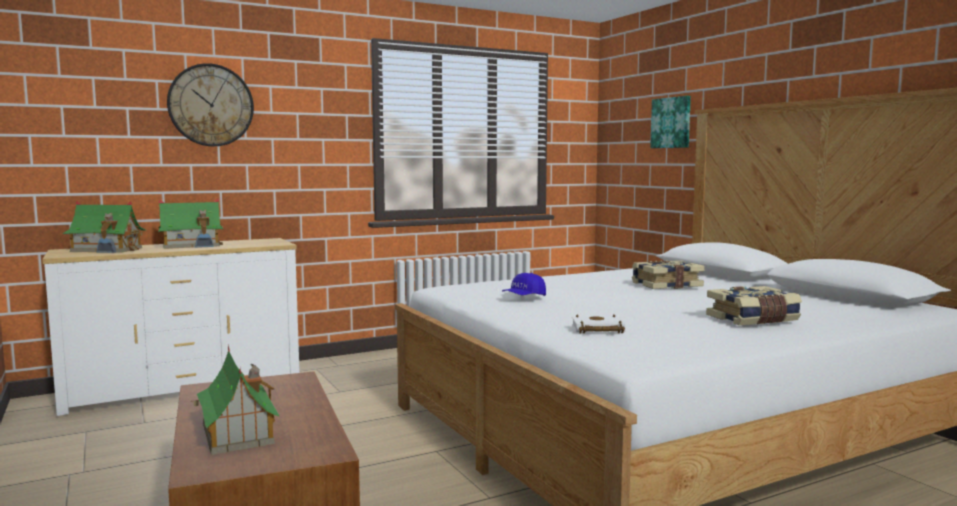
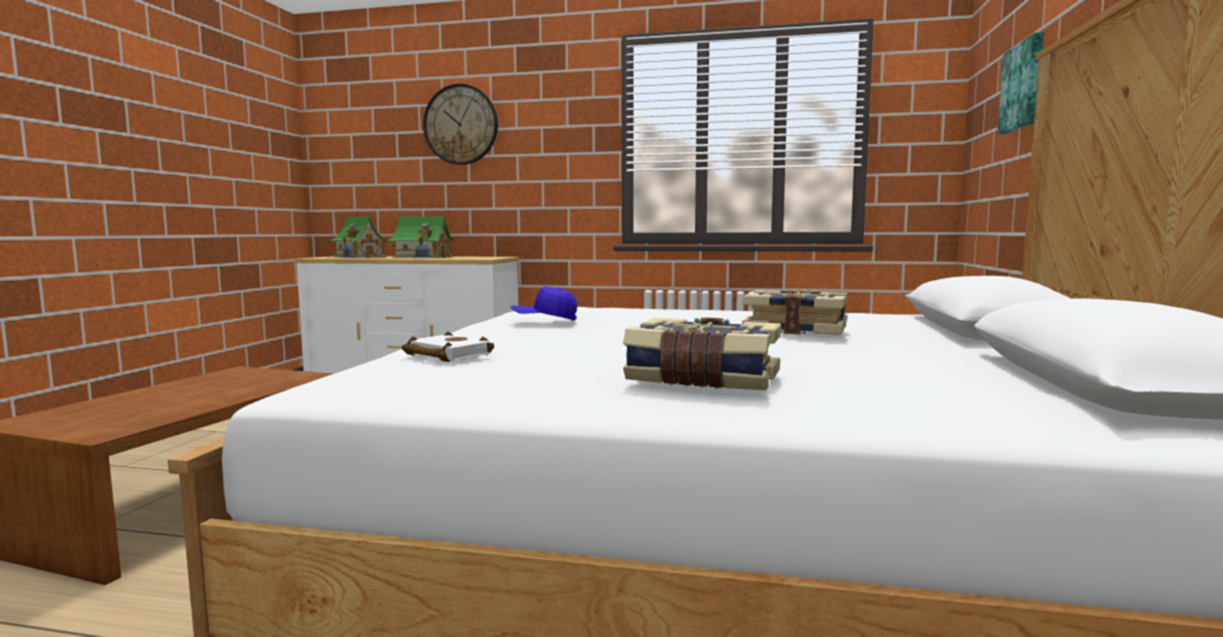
camera: 40 degrees right, 0 degrees up
(237, 432) = (129, 403): toy house -> none

